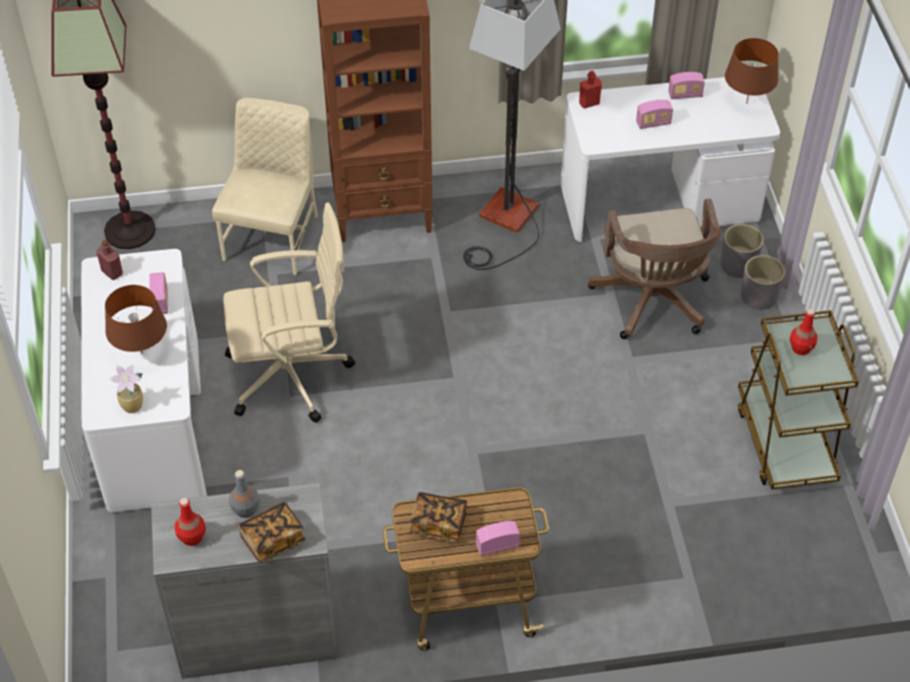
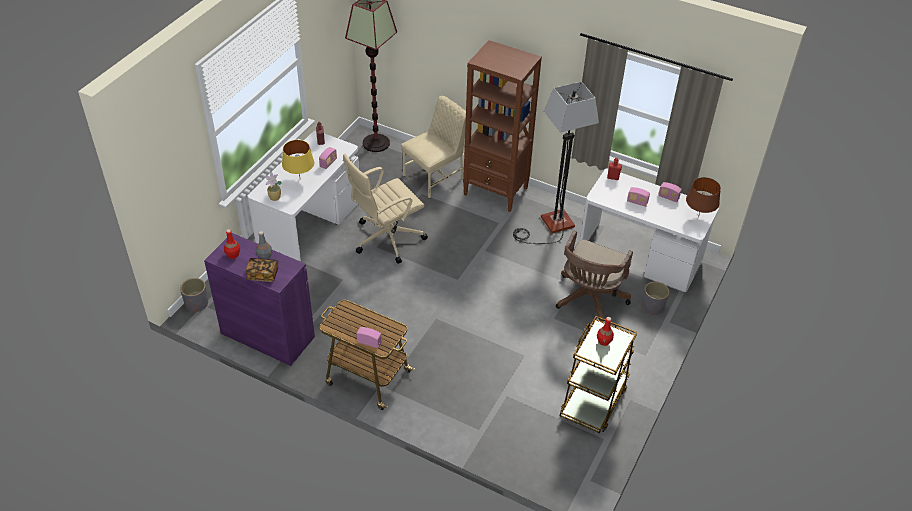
camera: 35 degrees right, 5 degrees down
(142, 353) = (300, 179): brown table lamp -> yellow table lamp
(258, 634) = (267, 335): grey cabinet -> purple cabinet
(292, 375) = (386, 239): beige office chair -> beige office chair turned 120 degrees clockwise
(438, 523) = (353, 318): book -> none
(758, 297) = (648, 327): grey planter -> grey planter (196, 304)

